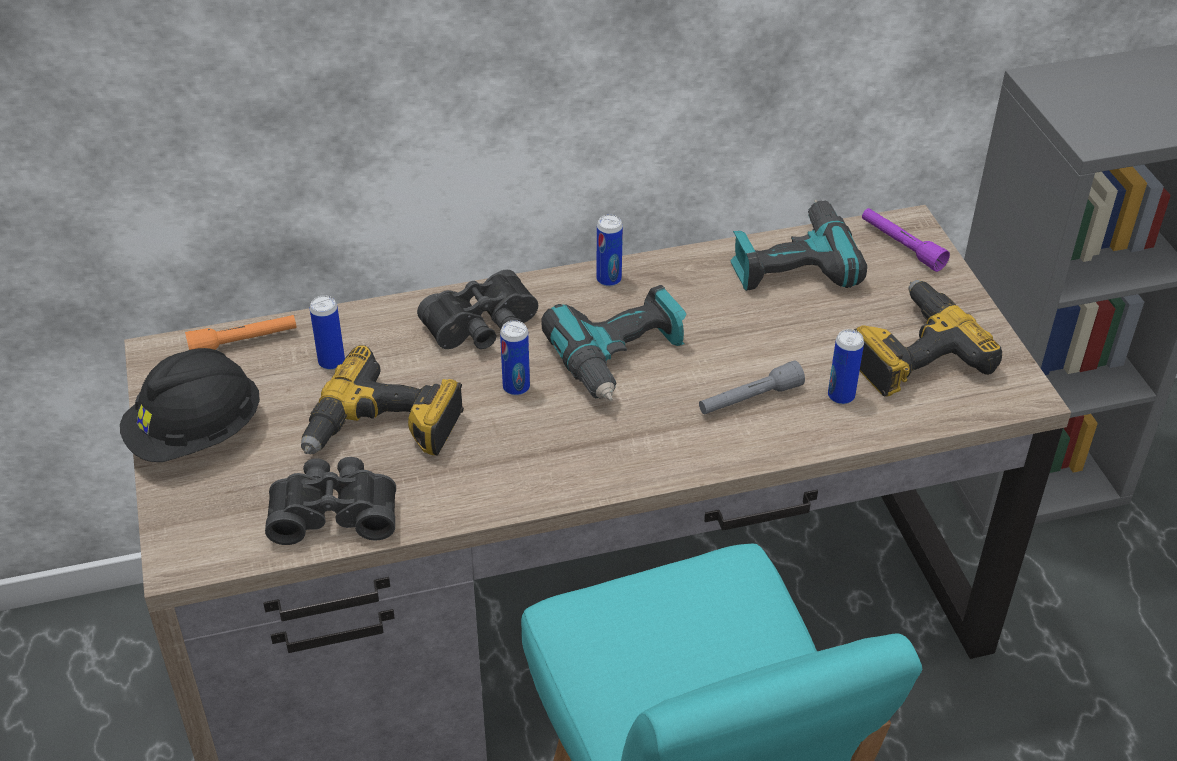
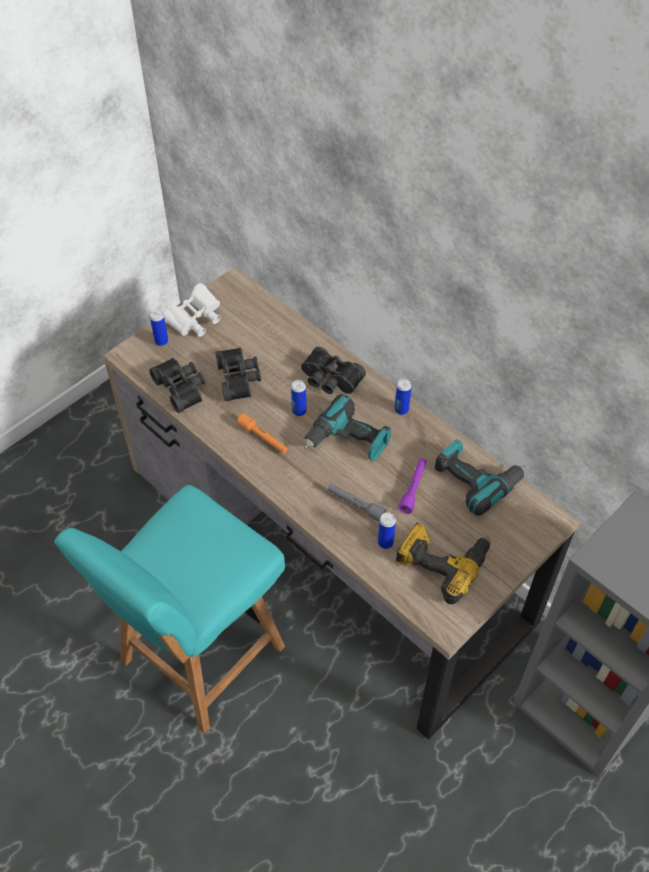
camera: 60 degrees right, 10 degrees up
(196, 435) = (195, 320): black hard hat -> white binoculars
(243, 342) = (260, 304): orange flashlight -> orange flashlight (263, 438)
(331, 362) = (268, 339): can -> can (161, 341)
(384, 430) = (240, 379): power drill -> black binoculars
(901, 246) = (531, 524): purple flashlight -> purple flashlight (413, 488)

